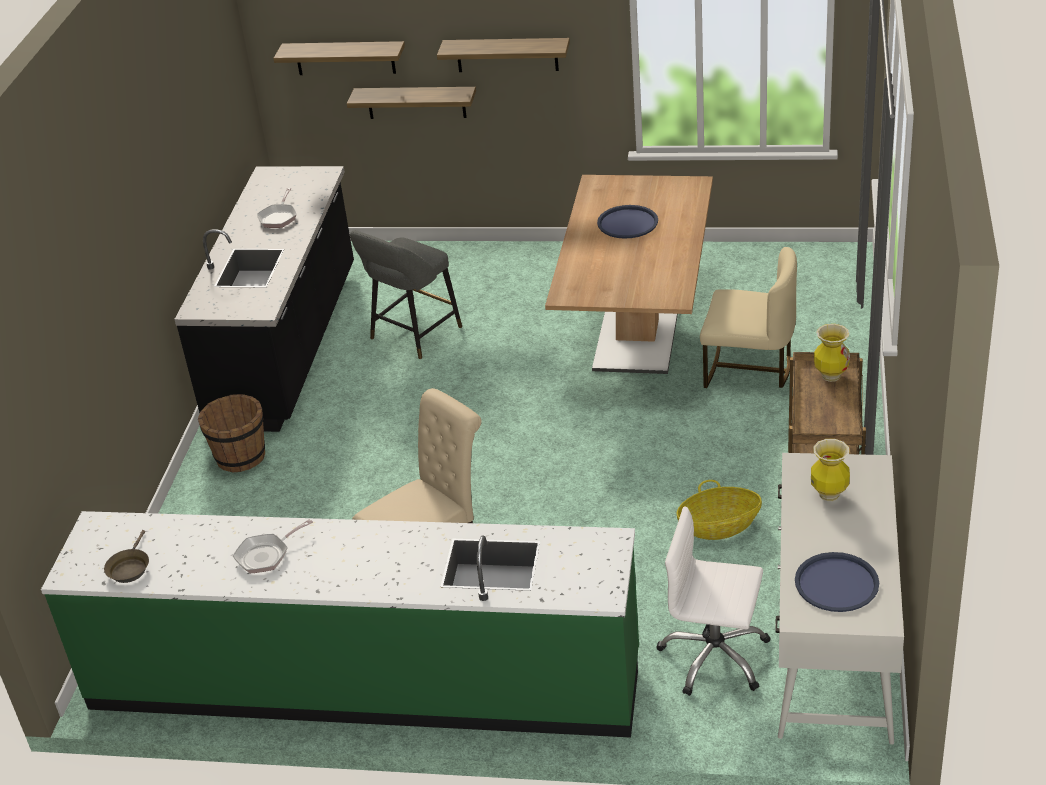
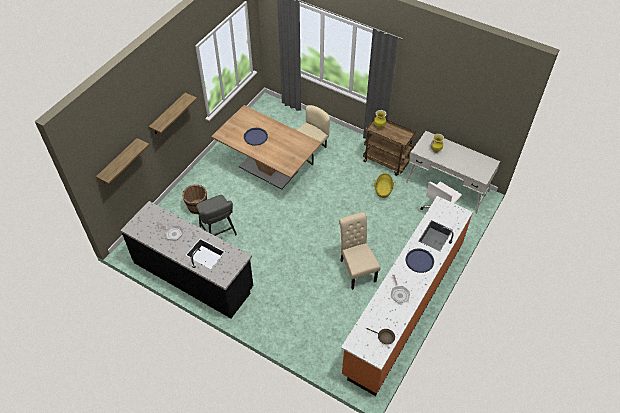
camera: 70 degrees left, 15 degrees up
(240, 457) = (257, 310): brown bucket -> brown bucket (197, 207)
(363, 682) = (404, 306): green counter -> orange counter
(416, 102) = (144, 158): shelf -> none
(836, 583) = (473, 165): blue tray -> blue tray (419, 261)

